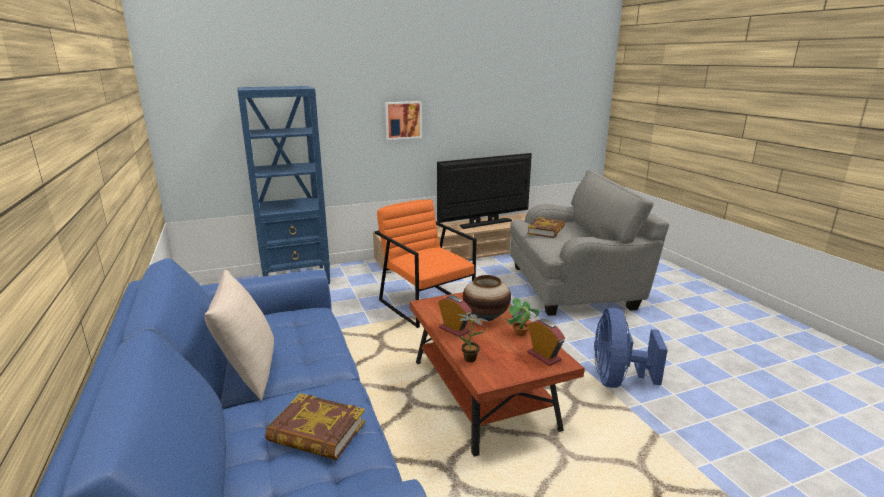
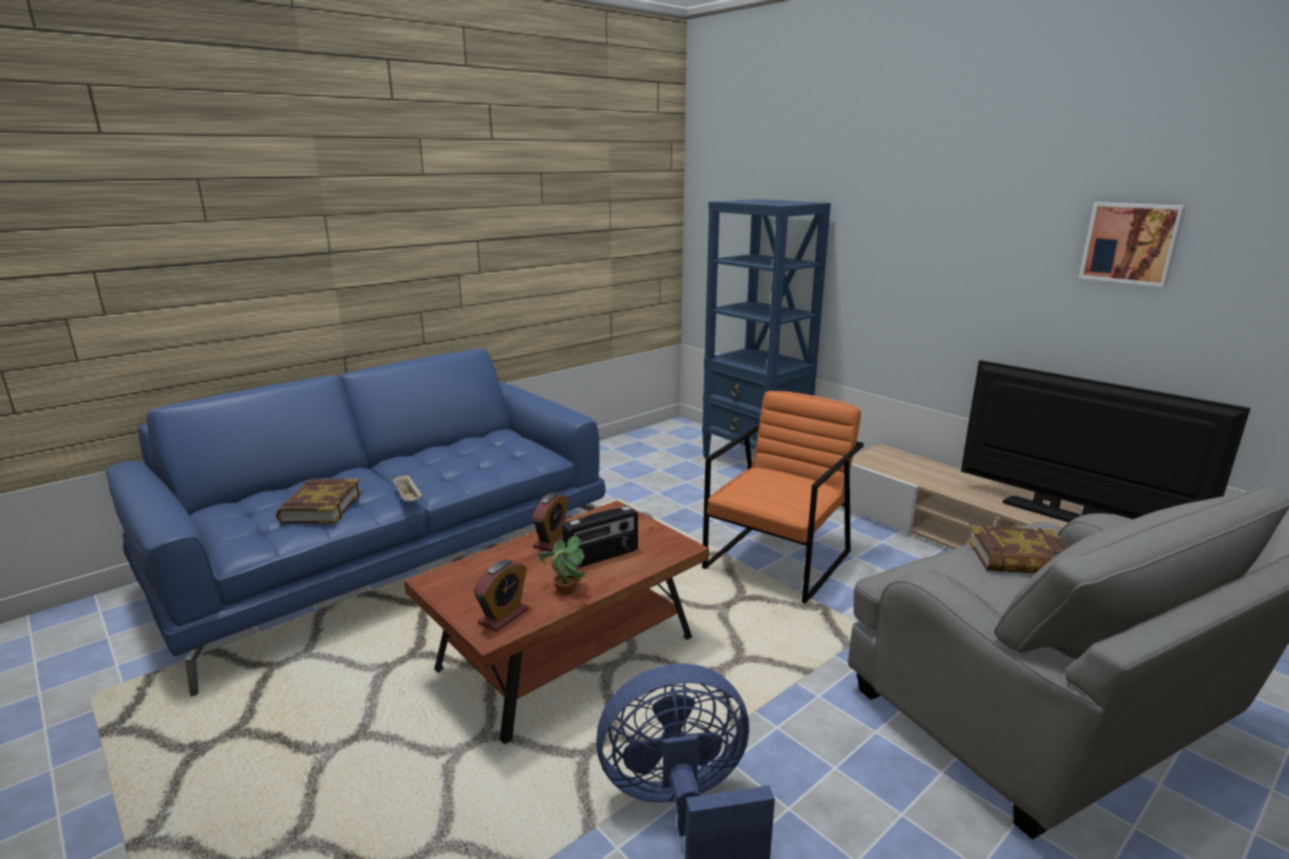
camera: 70 degrees right, 0 degrees up
(249, 372) = (417, 460): beige pillow -> none
(338, 380) = (408, 498): none -> beige tray
(403, 120) = (964, 274): picture -> picture (1131, 243)
(472, 359) = (479, 564): potted plant -> none
(485, 317) = (602, 557): vase -> radio

